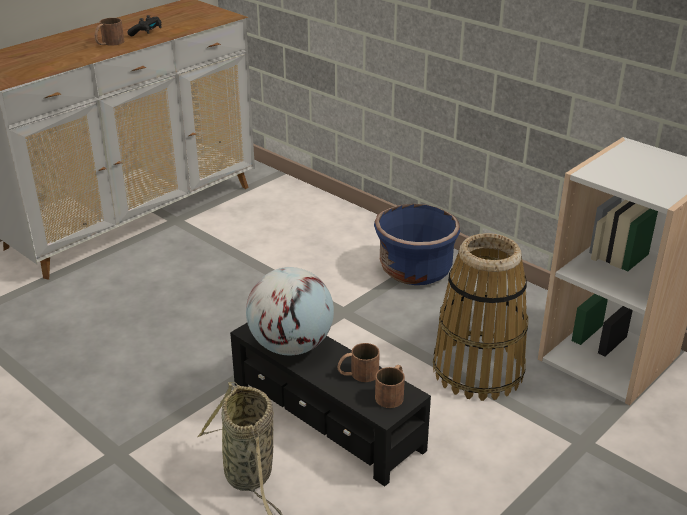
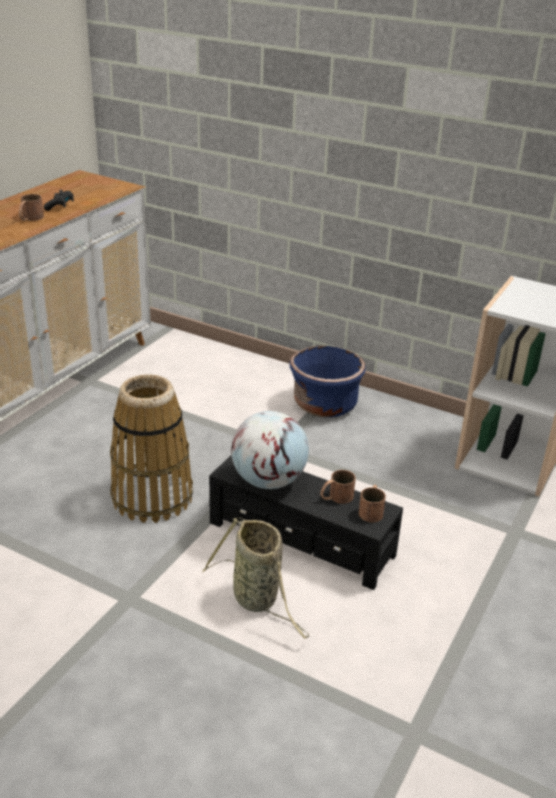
camera: 15 degrees left, 0 degrees up
(478, 371) = (411, 484): basket -> basket (153, 497)

